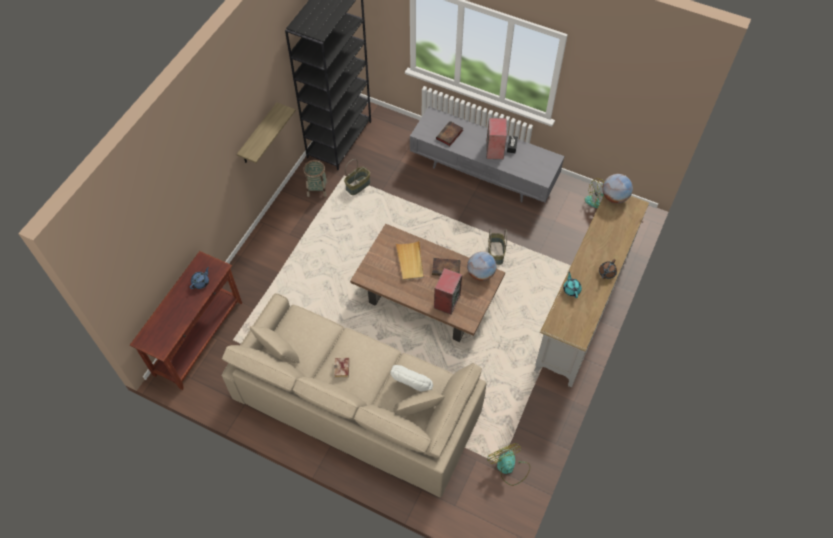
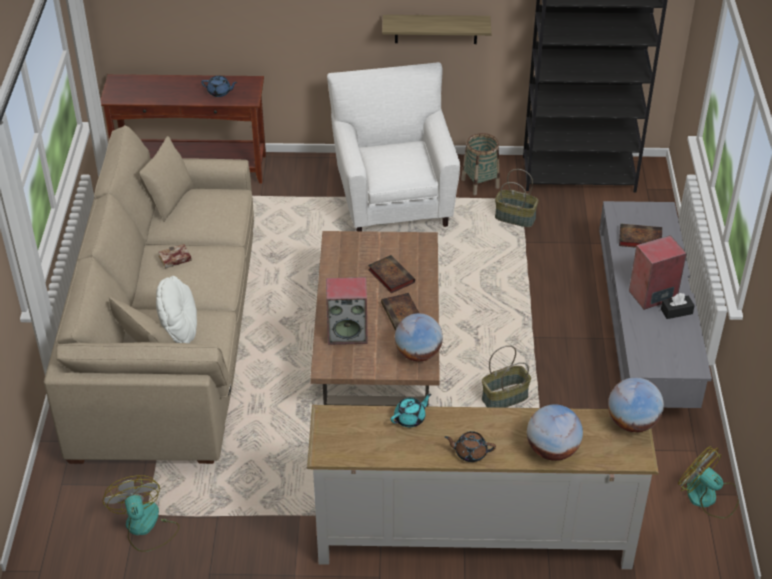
camera: 65 degrees right, 15 degrees down
(305, 238) = (393, 200): none -> white armchair
(410, 261) = (390, 276): beige tray -> book
(509, 467) = (145, 527): fan -> fan turned 60 degrees counterclockwise
(619, 237) = (552, 450): none -> globe

